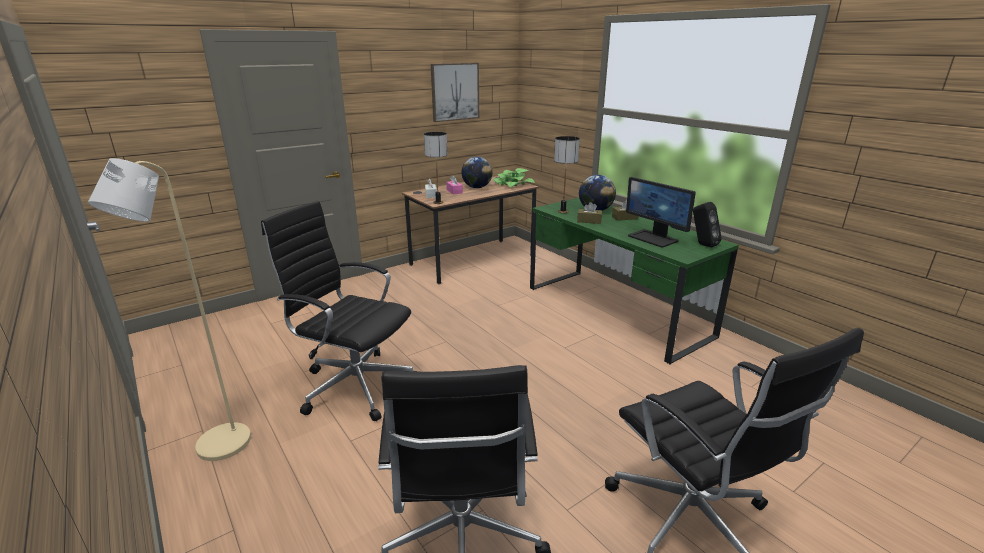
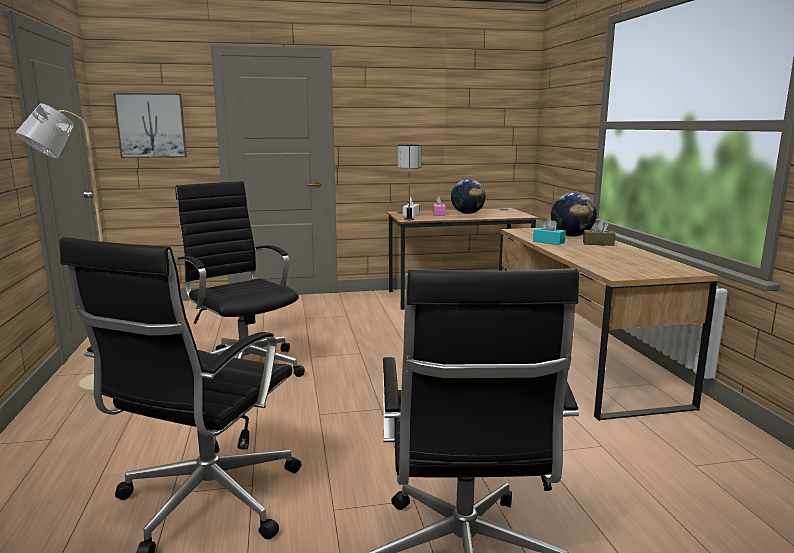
camera: 25 degrees right, 10 degrees down
(455, 92) = (457, 112): picture -> picture (151, 125)
(513, 184) = (510, 214): potted plant -> none
(563, 211) = (530, 233): table lamp -> none
(589, 221) = (548, 242): brown tissue box -> turquoise tissue box
(615, 311) = (580, 361): green desk -> brown desk
(653, 238) = (605, 260): monitor -> none
(702, 244) = (663, 270): black speaker -> none

